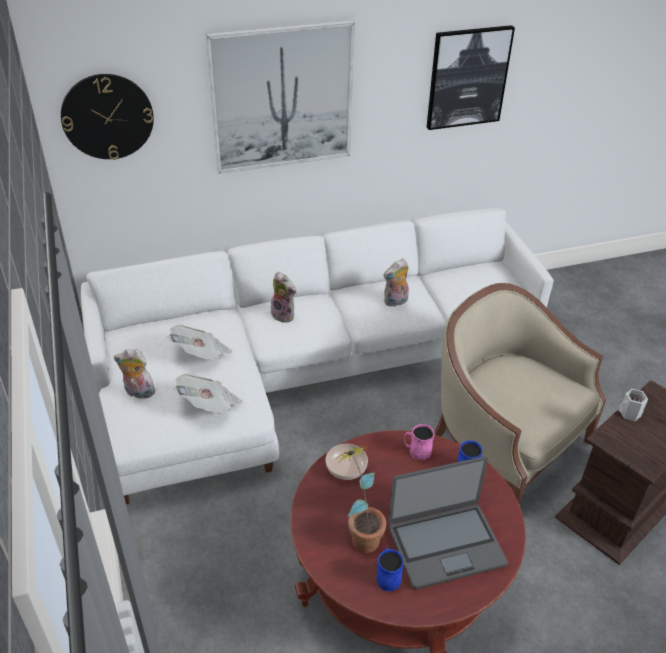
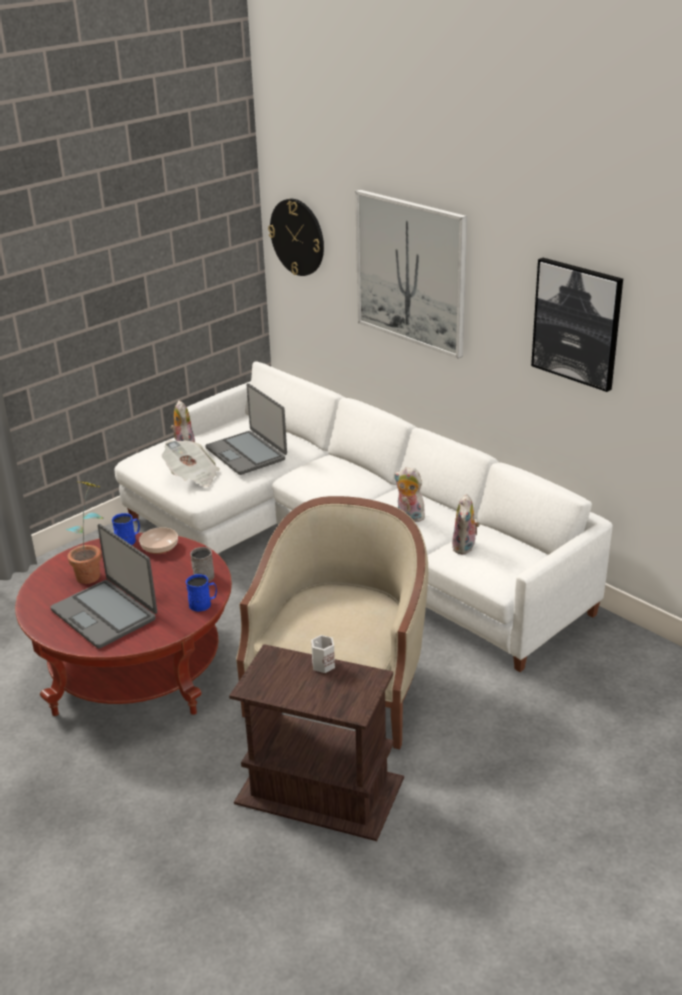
camera: 65 degrees right, 10 degrees down
(201, 354) = (247, 453): newspaper -> laptop
(284, 315) = (333, 471): plush toy -> plush toy (465, 547)
(387, 576) = (58, 595): blue mug -> blue mug (128, 540)
(417, 451) = (203, 574): pink mug -> grey mug

